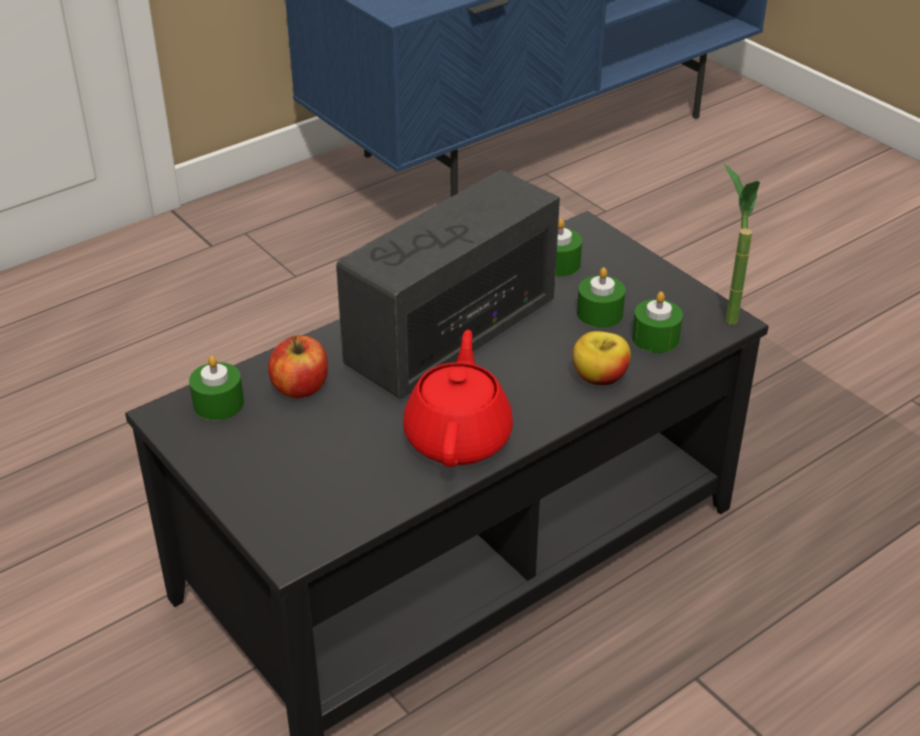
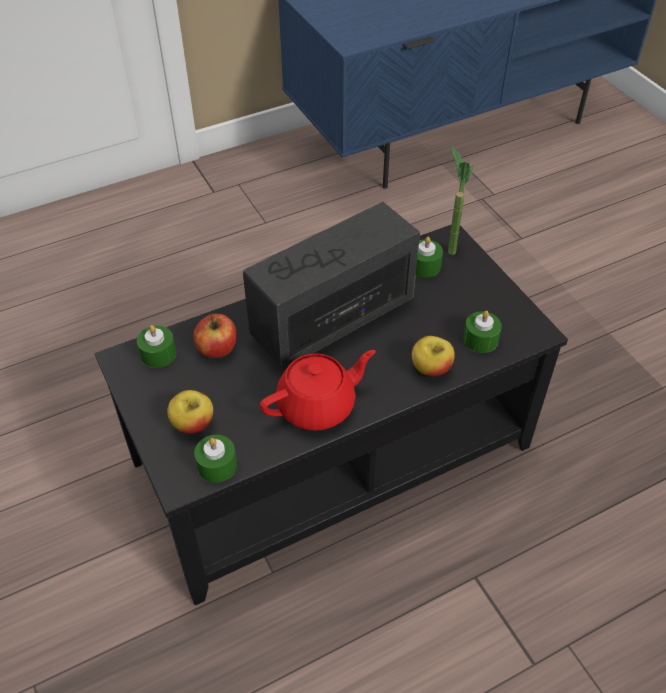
camera: 10 degrees right, 10 degrees up
(290, 479) = (193, 424): none -> apple
(459, 437) = (318, 405): red teapot -> red teapot turned 45 degrees clockwise
(599, 313) = (444, 313): green candle -> green candle (217, 465)
(725, 313) = (537, 325): potted plant -> potted plant (449, 246)

